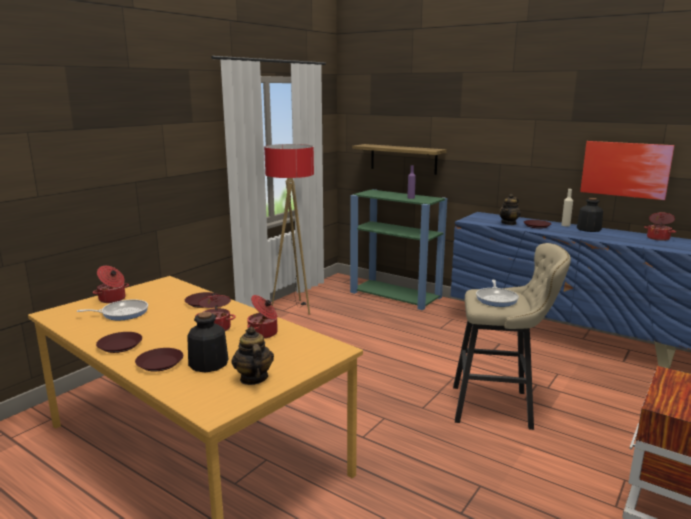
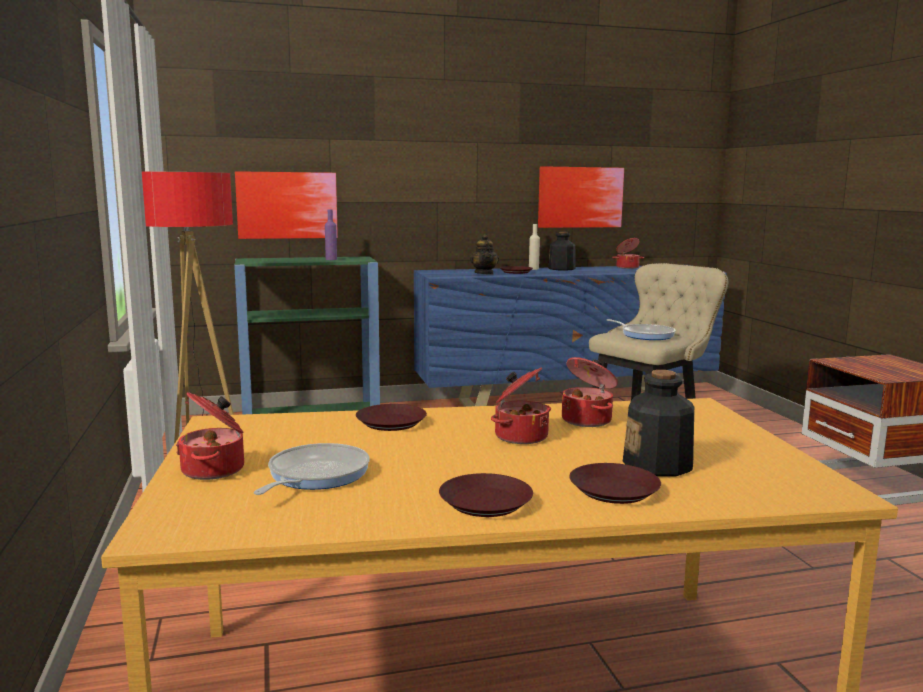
camera: 50 degrees left, 5 degrees down
(253, 378) = (743, 454): teapot -> none
(403, 159) = (287, 205): shelf -> picture

